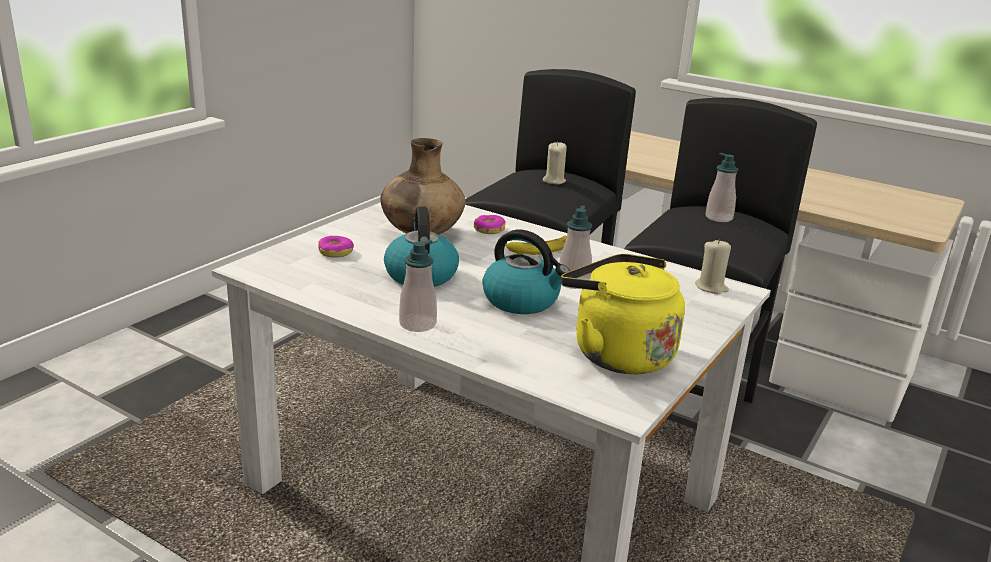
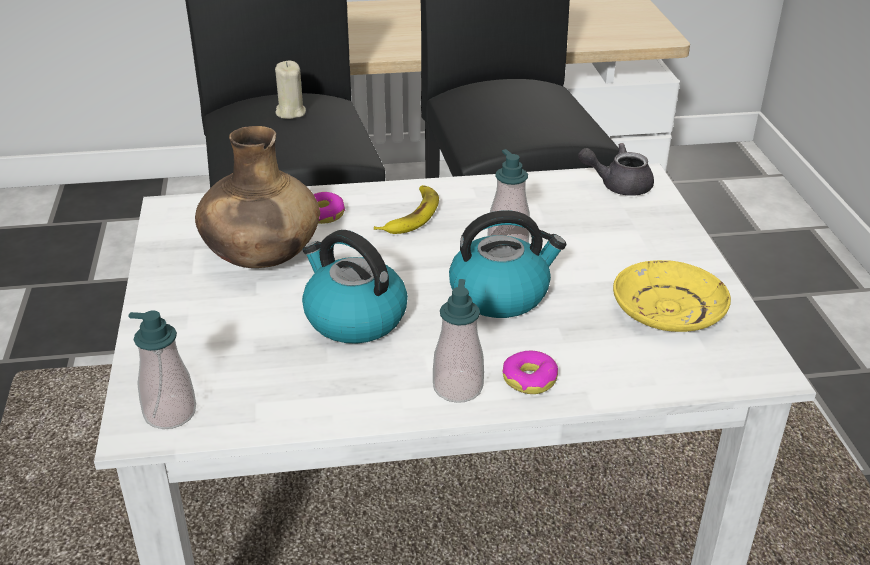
camera: 40 degrees left, 10 degrees up
(335, 252) = (208, 340): donut -> donut (530, 379)
(617, 353) = (667, 309): yellow kettle -> yellow plate
(711, 287) = (618, 185): beige candle -> grey teapot
(718, 218) = (508, 94): soap dispenser -> soap dispenser (170, 413)

